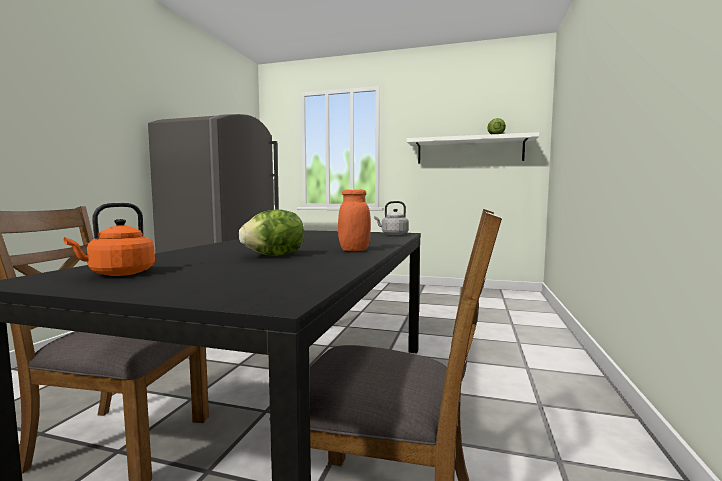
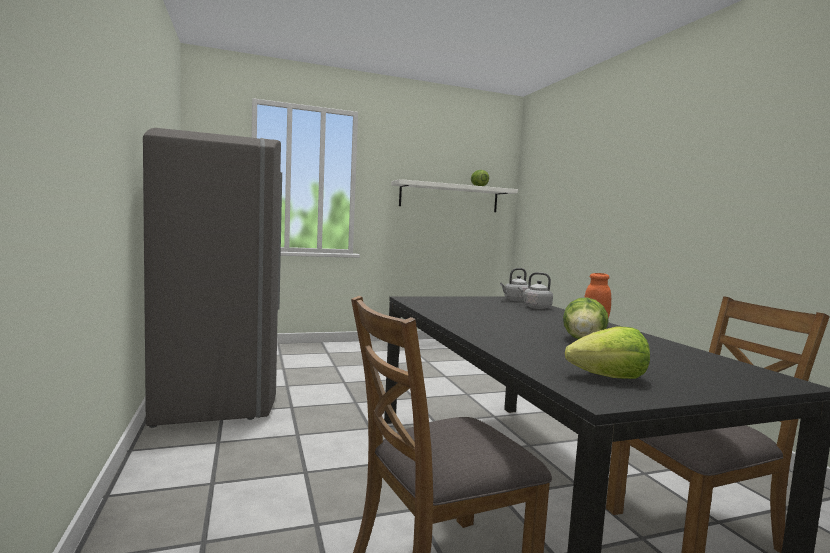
camera: 35 degrees left, 0 degrees up
(119, 274) = (609, 378): orange kettle -> lettuce
(382, 238) = (535, 307): none -> grey kettle

